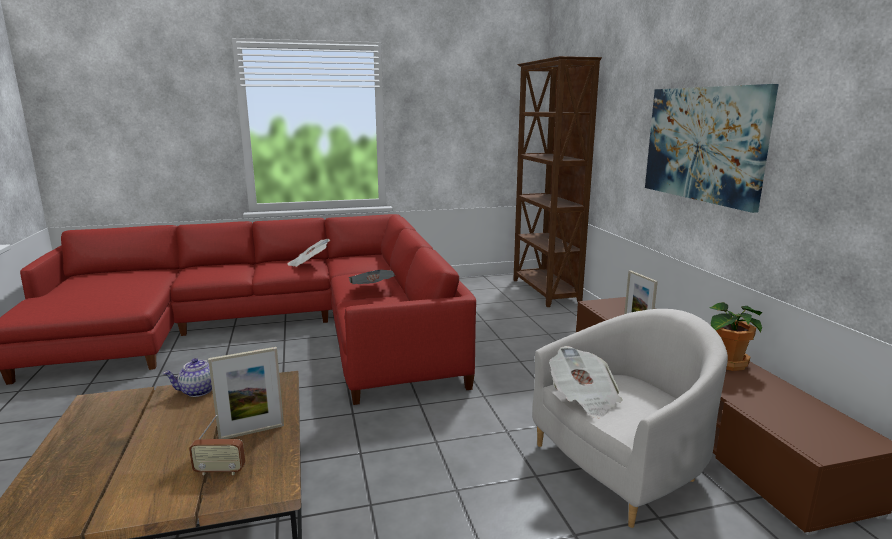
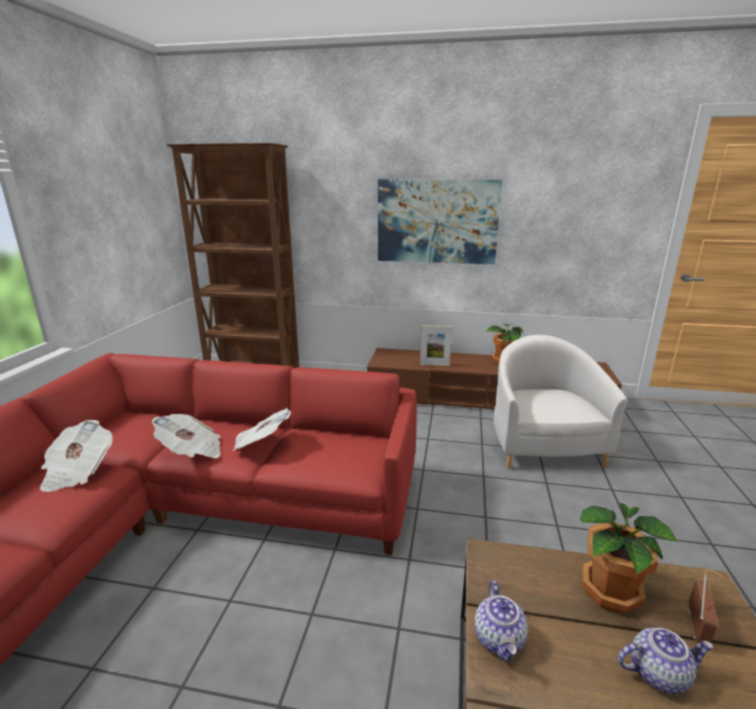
camera: 65 degrees left, 5 degrees up
(172, 450) = (658, 673): none -> teapot
(252, 432) = (613, 592): picture frame -> potted plant
(584, 399) = (546, 414): newspaper -> newspaper (192, 451)

